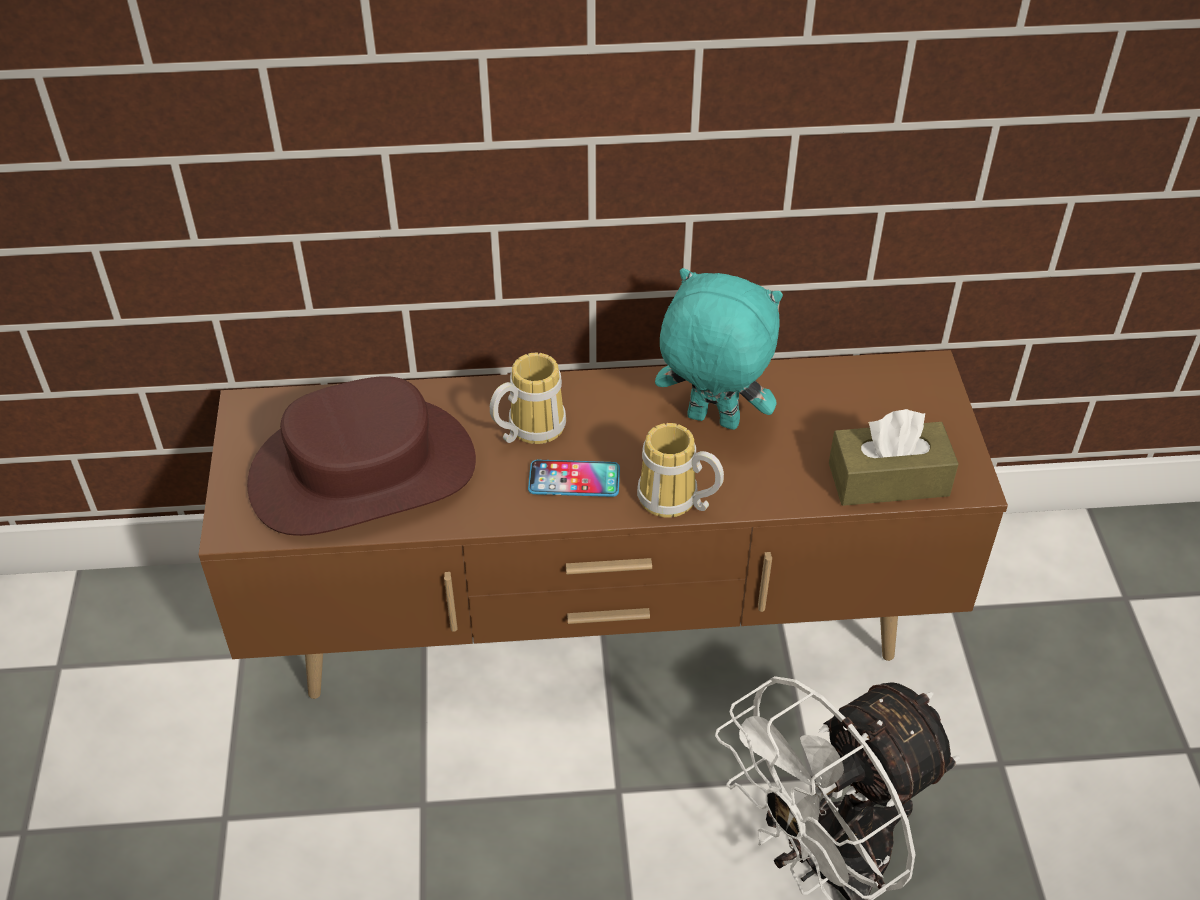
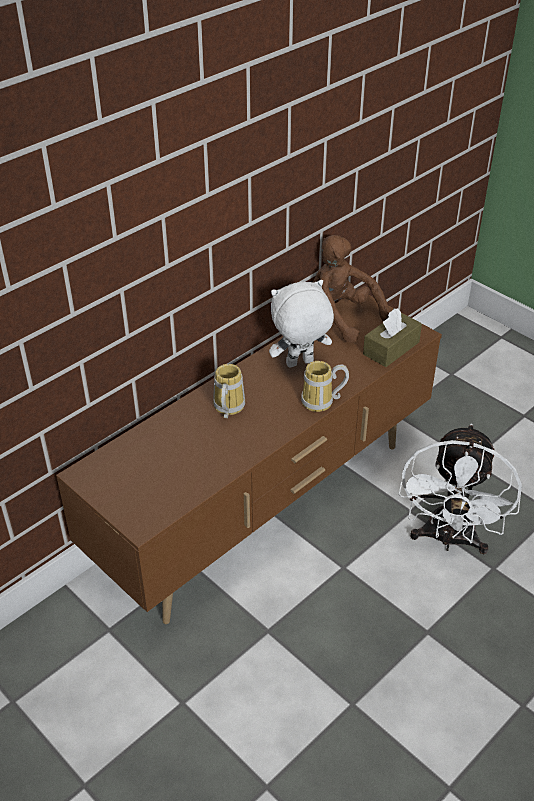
camera: 40 degrees left, 5 degrees down
(363, 471) = (173, 467): brown hat -> none
(574, 480) = (271, 417): phone -> none
(711, 422) = (299, 364): turquoise plush toy -> white plush toy
(862, 381) = (339, 317): none -> brown plush toy

